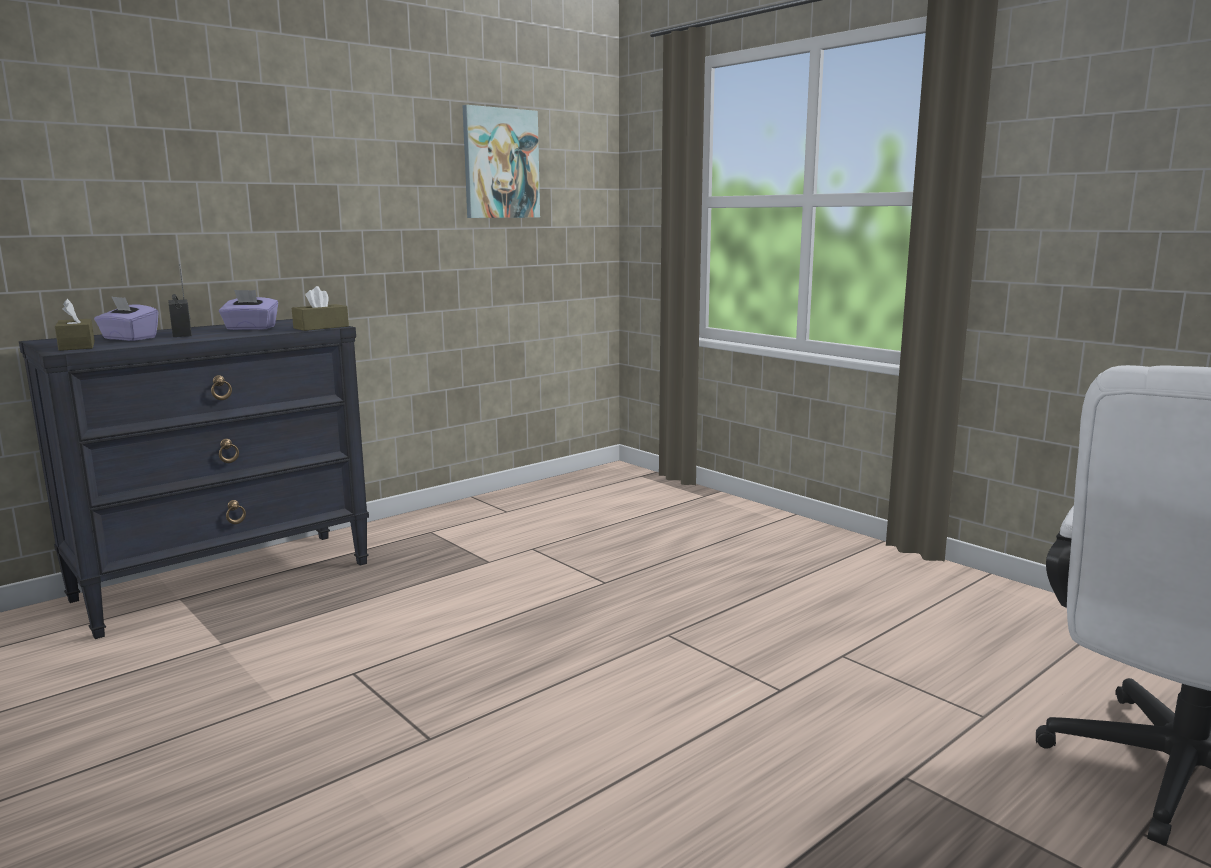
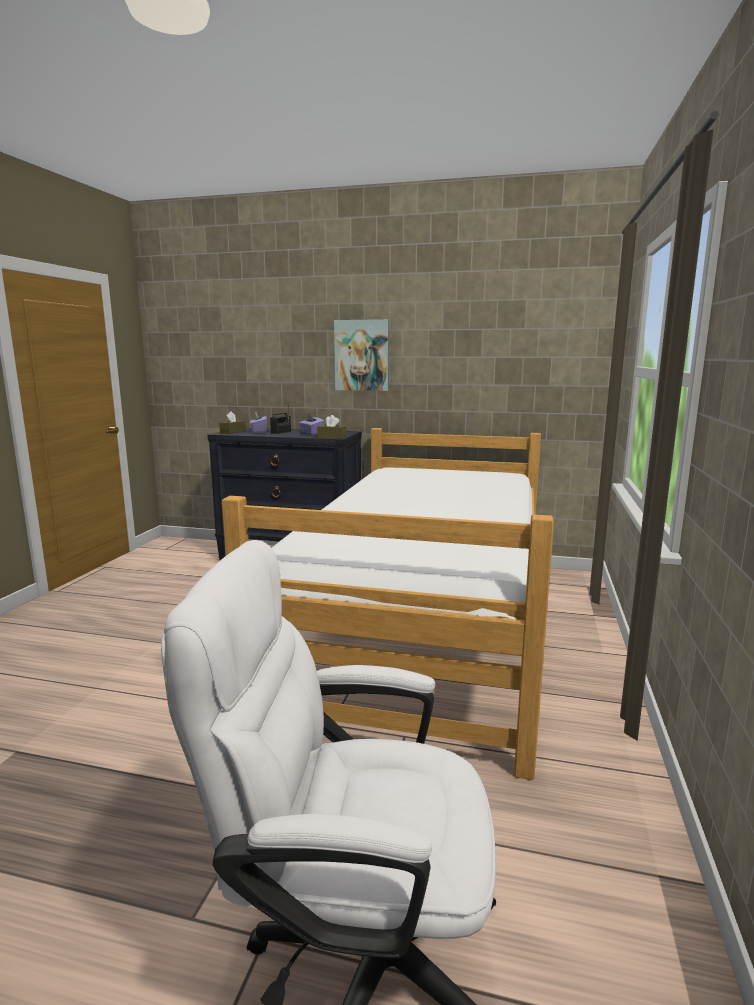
camera: 55 degrees right, 0 degrees up
(500, 163) = (505, 341): picture -> picture (362, 355)
(616, 570) = (426, 627): none -> bed

